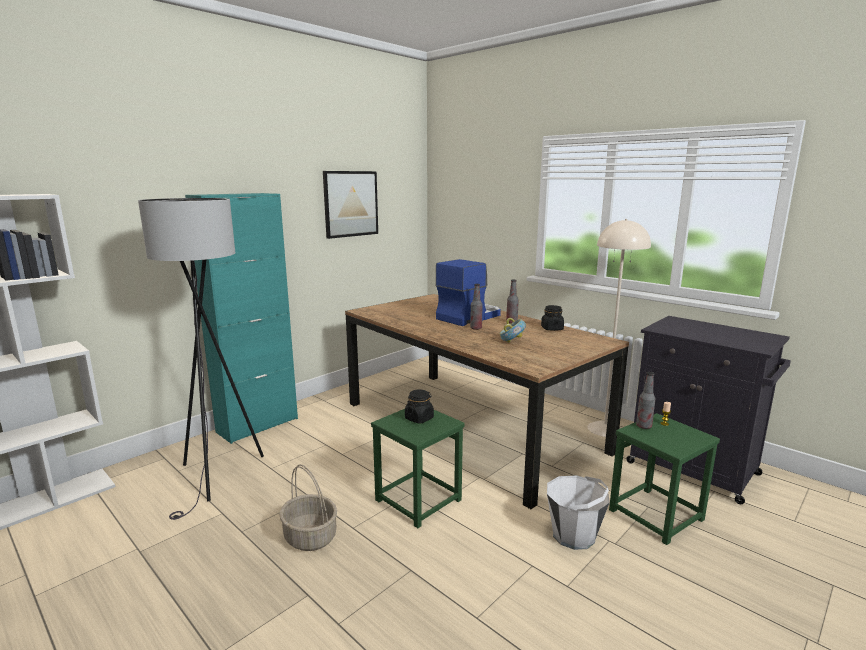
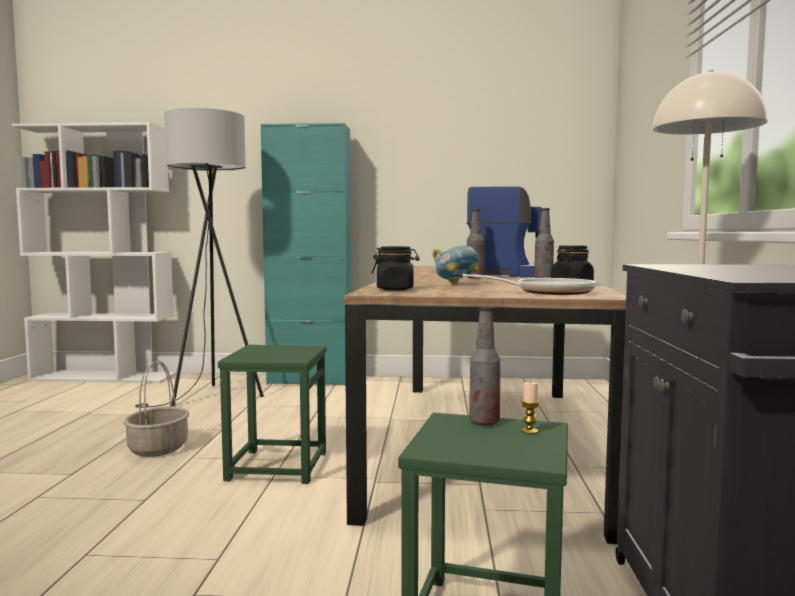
camera: 50 degrees right, 10 degrees down
(351, 204) = (473, 145): picture -> none
(419, 418) = (285, 351): black jar -> black jar (395, 289)
(574, 535) = (322, 569): white bucket -> none
(581, 342) = (548, 292): none -> frying pan

